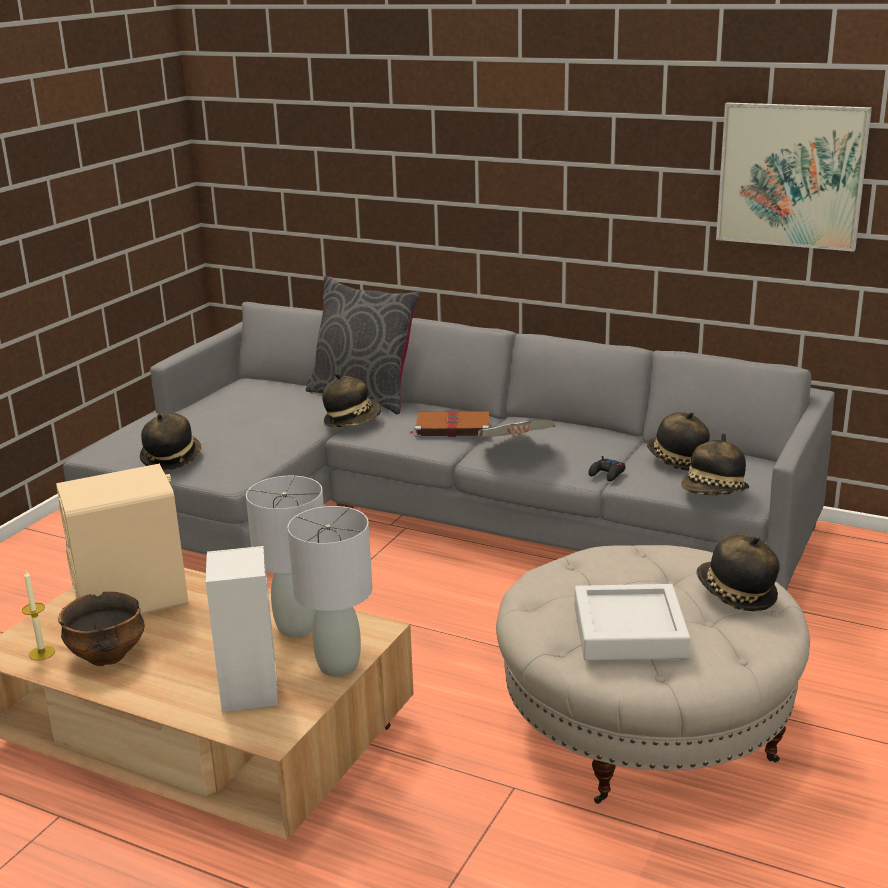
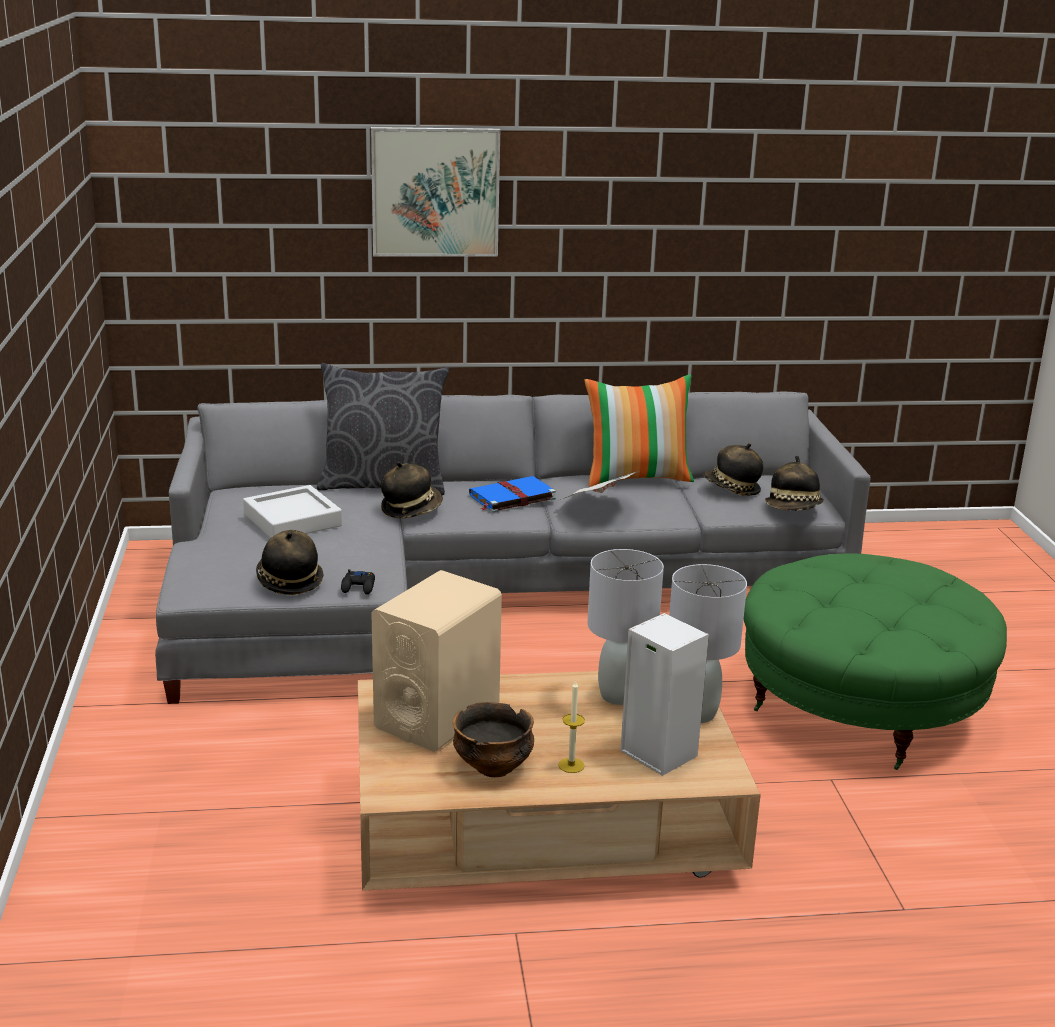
camera: 35 degrees left, 0 degrees up
(42, 653) = (429, 784): candle -> candle (571, 765)
(451, 427) = (511, 497): brown book -> blue book
(595, 432) = (637, 478): none -> pillow
(607, 474) = (693, 511): black game controller -> black game controller (359, 587)
(629, 631) = (895, 621): grey tray -> grey tray (292, 520)
(645, 725) = (860, 707): beige ottoman -> green ottoman
(735, 594) = (920, 578): hat -> none
(791, 175) = (772, 226): picture -> picture (435, 192)

